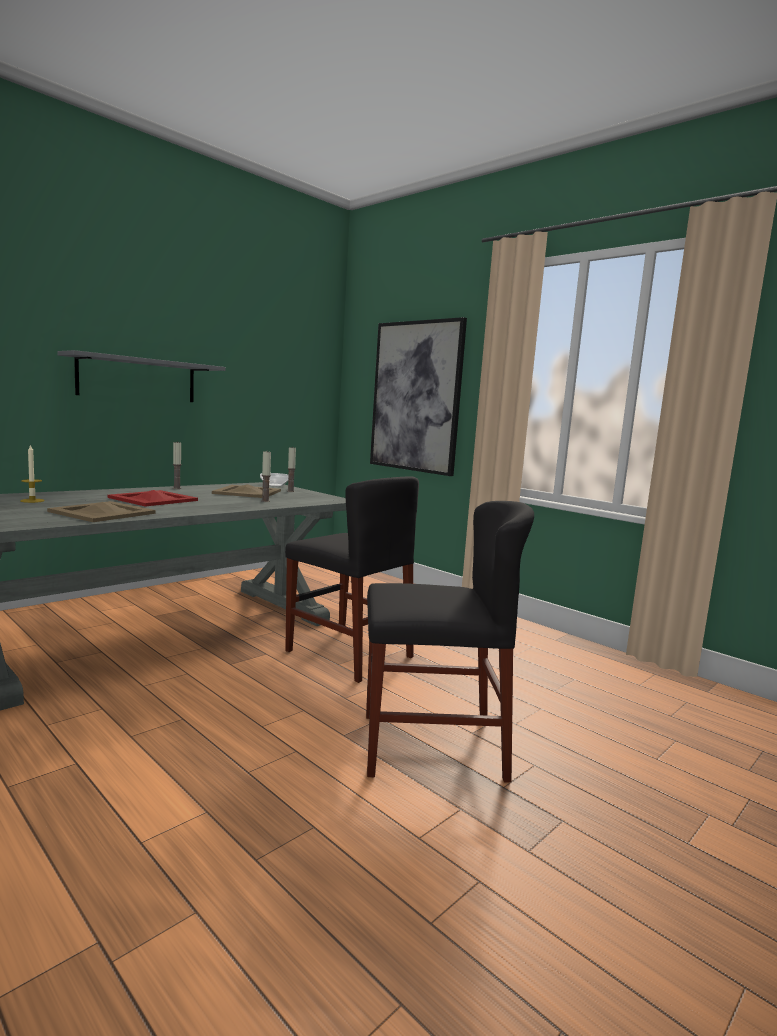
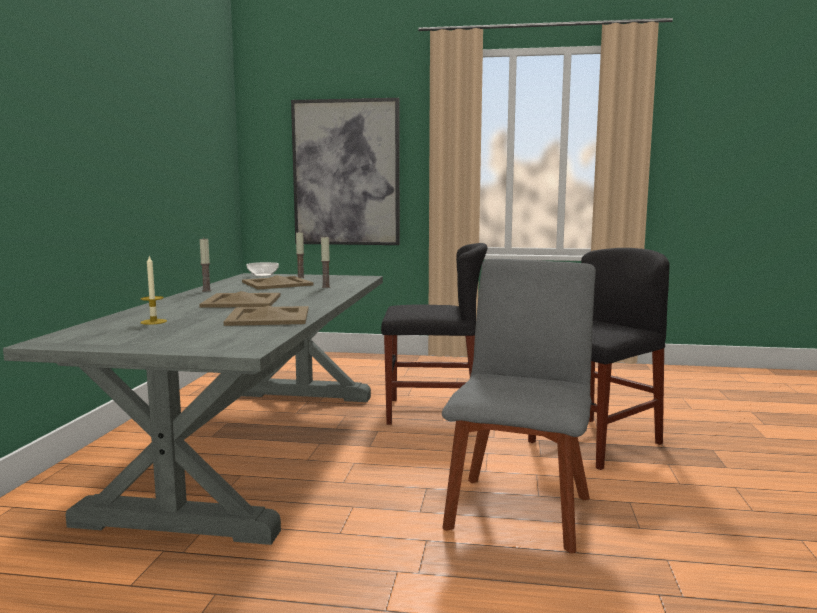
camera: 35 degrees left, 0 degrees up
(137, 379) = (109, 170): grey shelf -> none
(153, 499) = (242, 301): red tray -> beige tray
(203, 775) = (519, 508): none -> grey chair

